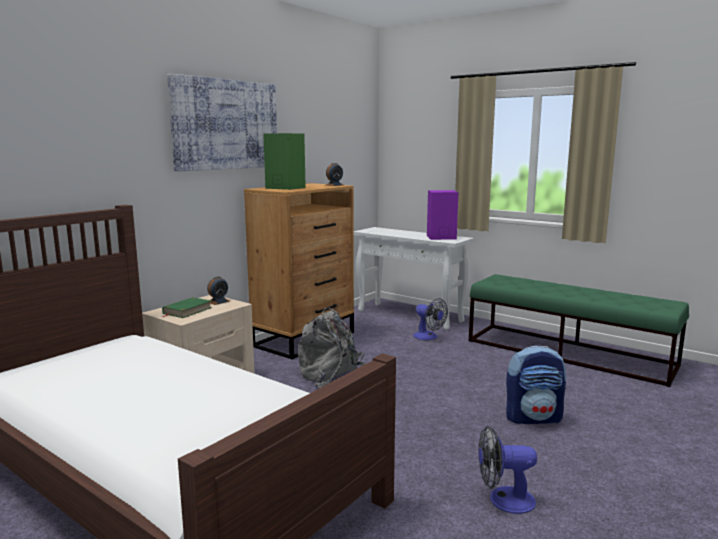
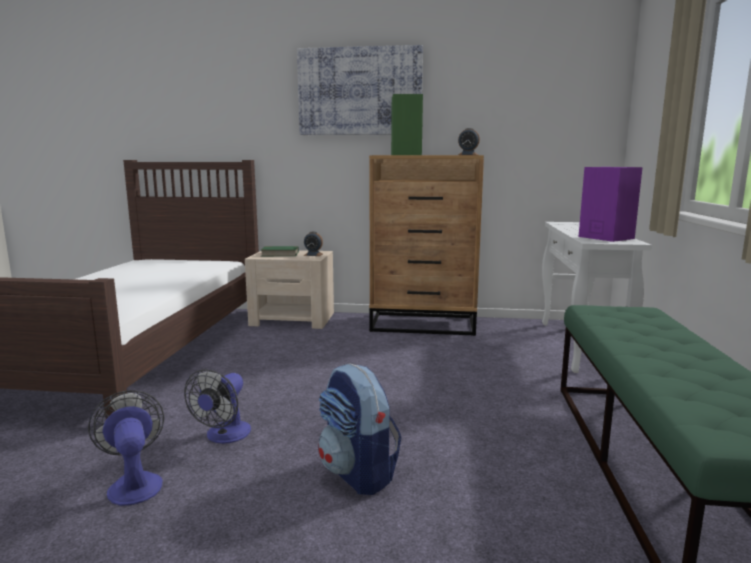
camera: 60 degrees right, 0 degrees up
(333, 374) = (357, 351): grey backpack -> none
(428, 337) = (529, 368): fan -> fan (224, 436)

